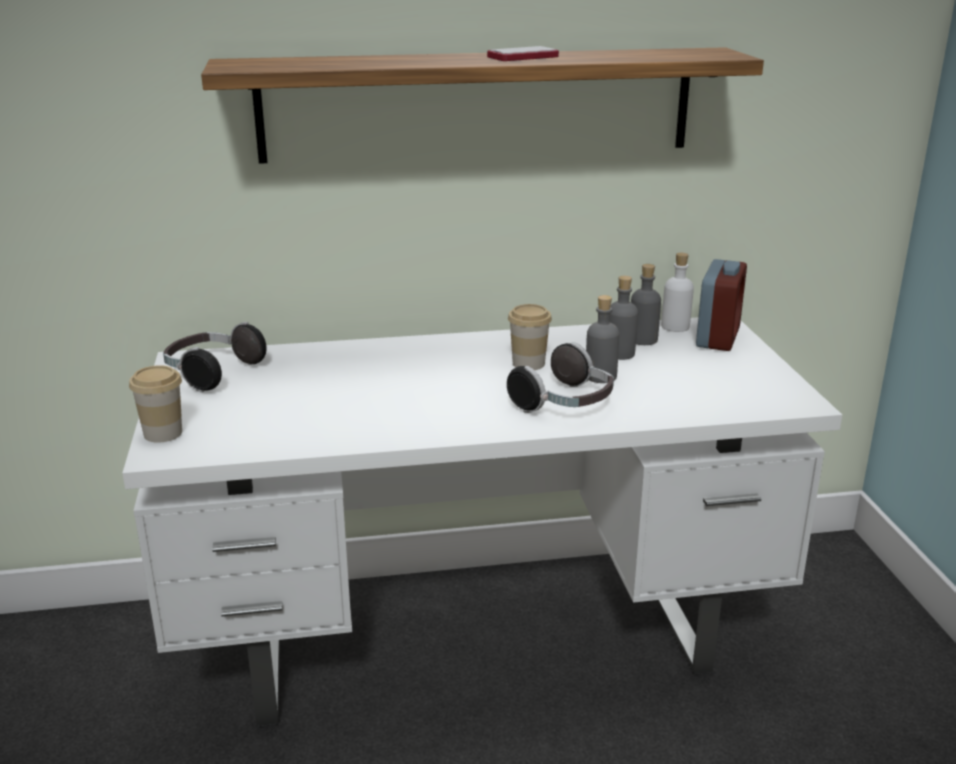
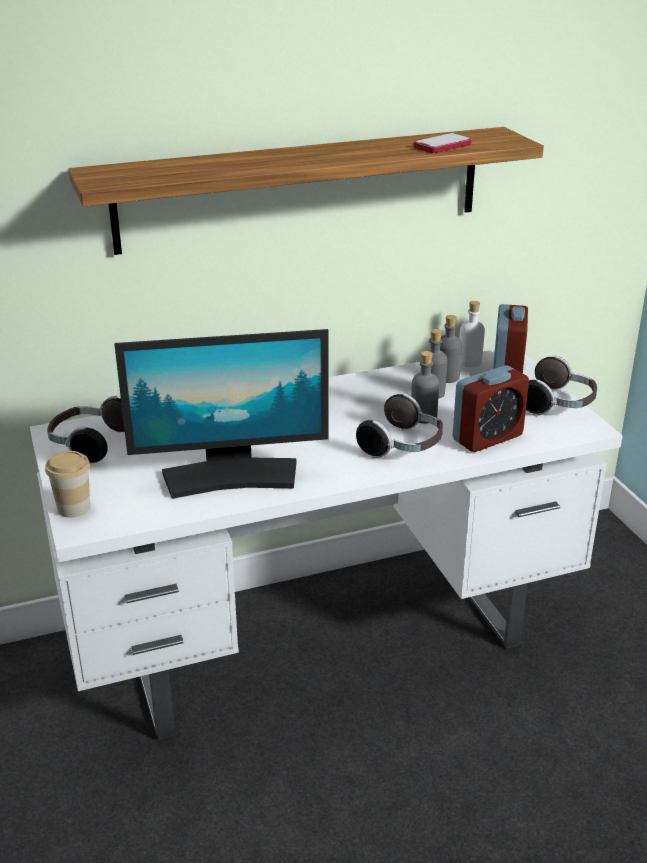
camera: 10 degrees left, 5 degrees up
(352, 417) = (231, 476): none -> monitor
(522, 57) = (344, 151): phone -> phone (442, 145)
(528, 363) = (360, 409): cup -> none
(670, 403) = (487, 438): none -> alarm clock
(769, 376) = (558, 405): none -> headphones

